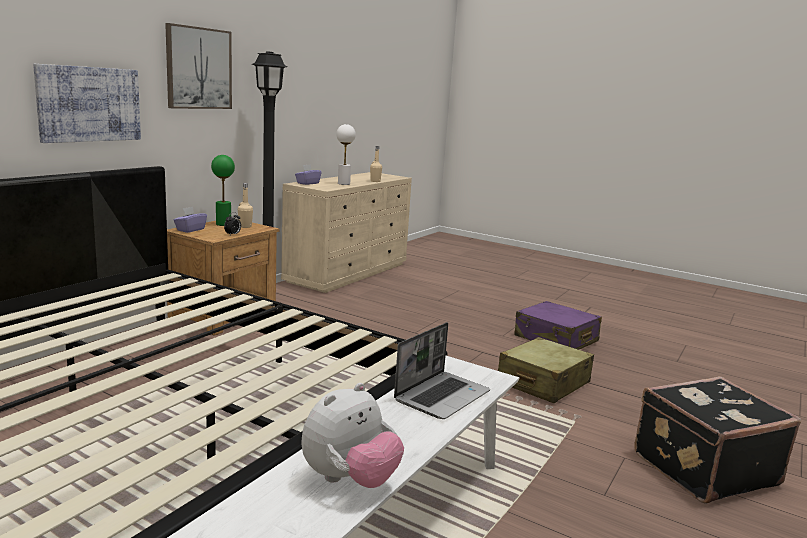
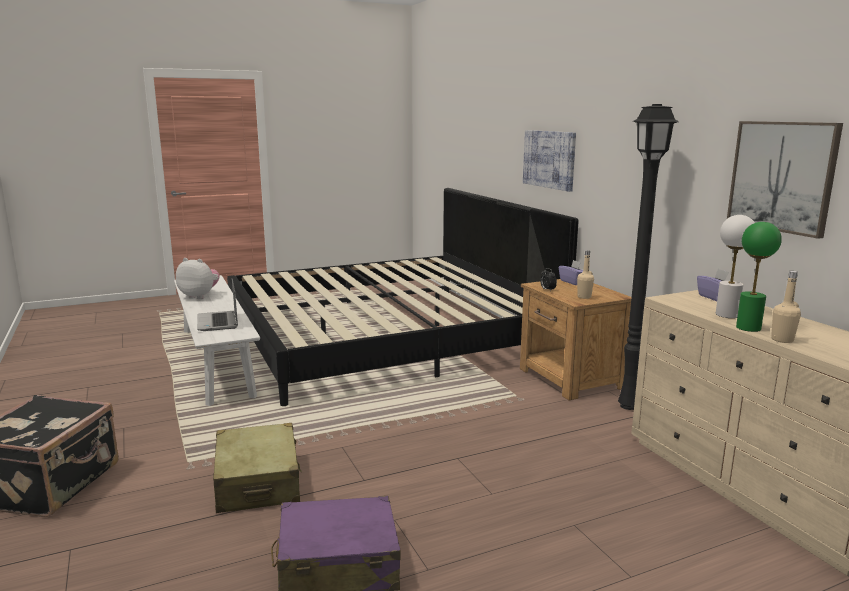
camera: 125 degrees right, 0 degrees up
(198, 68) = (625, 129): picture -> picture (782, 176)
(223, 224) = (597, 292): green table lamp -> green table lamp (748, 328)
(350, 480) = (199, 296): plush toy -> plush toy turned 120 degrees clockwise

